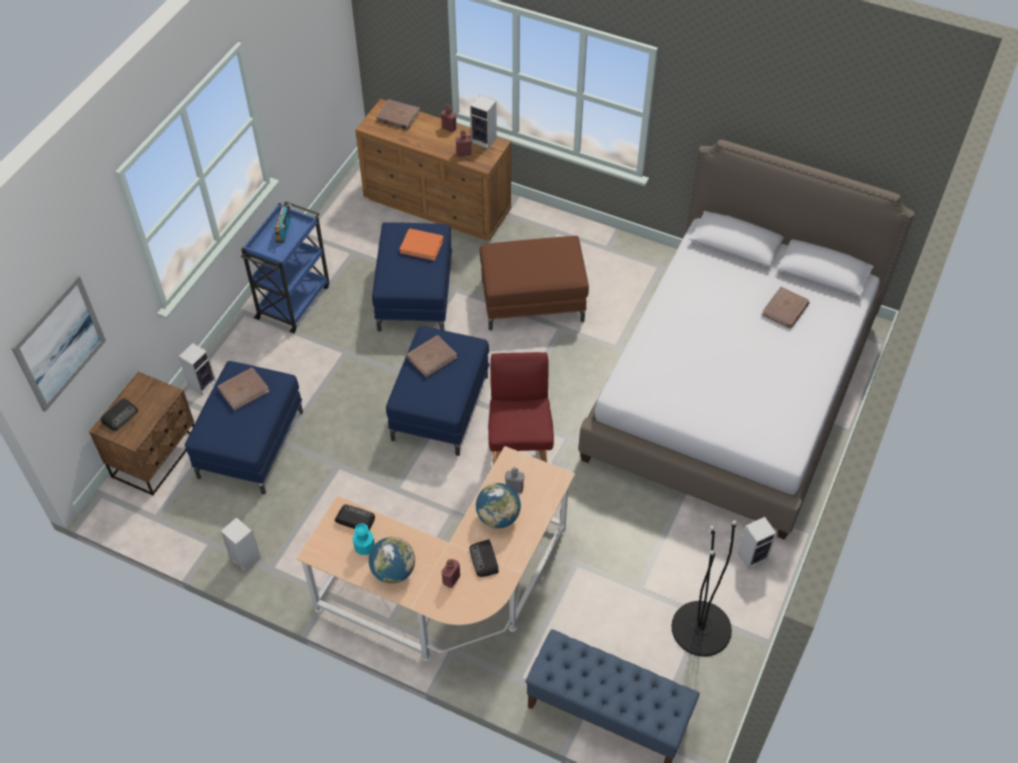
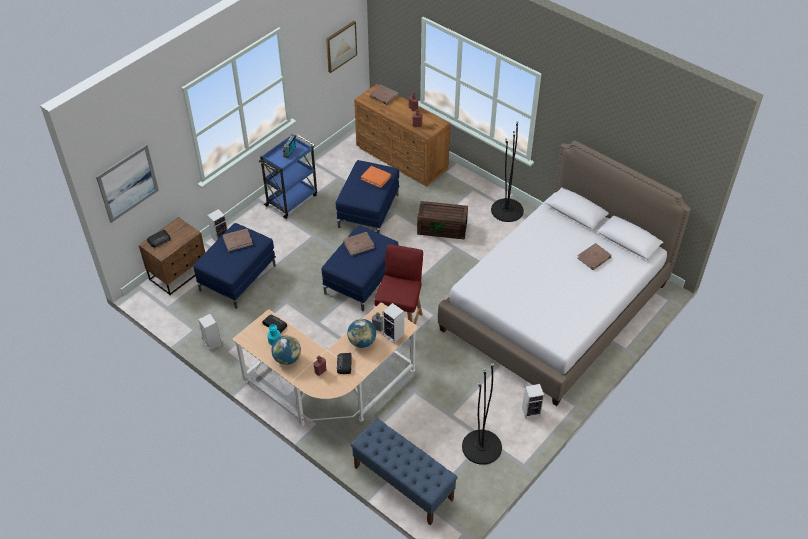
camera: 15 degrees right, 5 degrees down
(322, 52) = (340, 46): none -> picture
(485, 140) = (433, 119): speaker -> speaker (394, 335)
(533, 300) = (443, 228): brown ottoman -> brown storage box
(615, 254) = (507, 210): none -> black floor lamp

